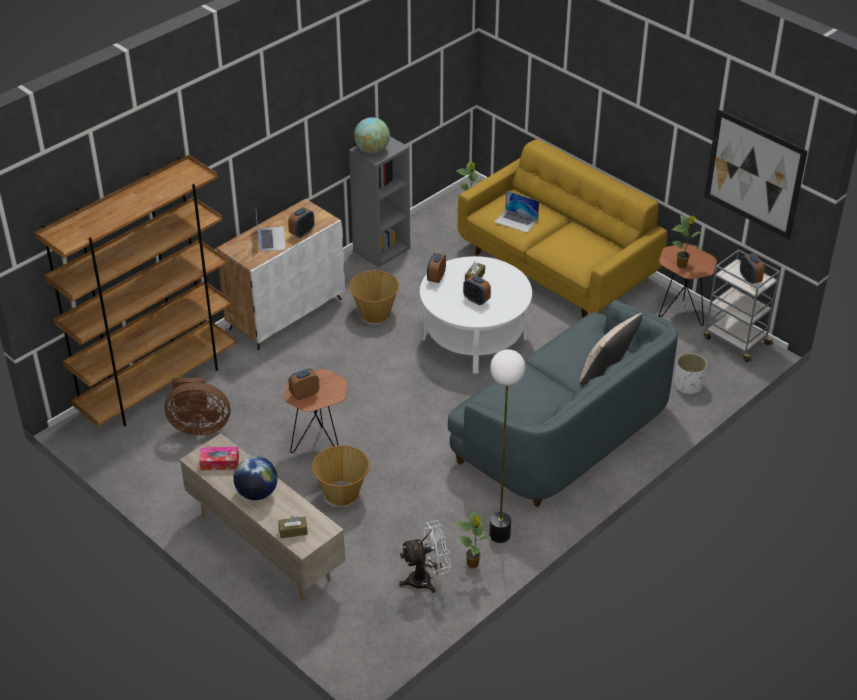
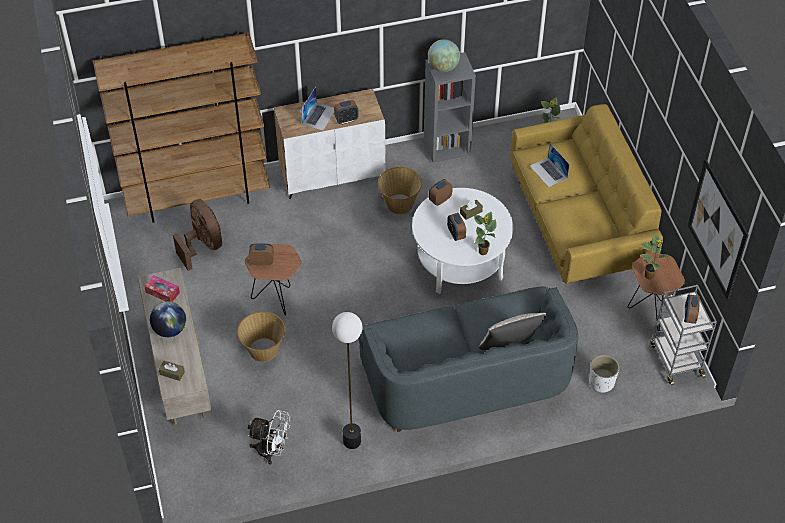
camera: 30 degrees right, 10 degrees up
(199, 426) = (203, 246): brown fan -> brown fan turned 150 degrees counterclockwise
(473, 564) = (314, 456): potted plant -> potted plant (483, 252)

